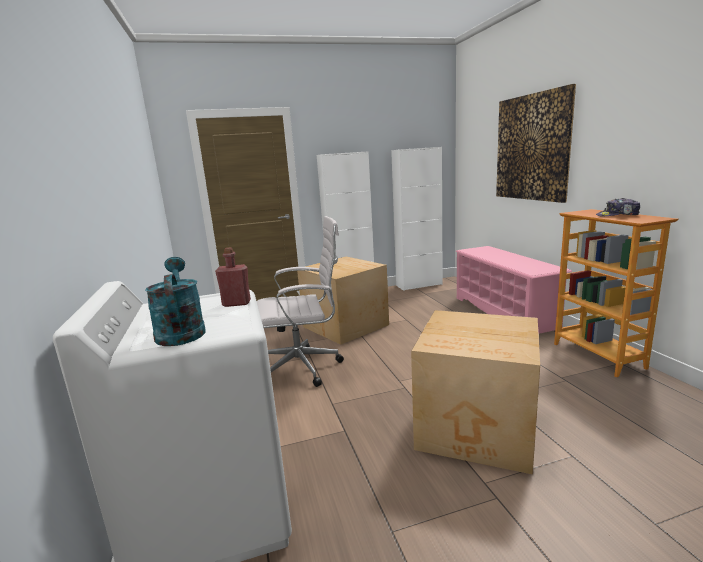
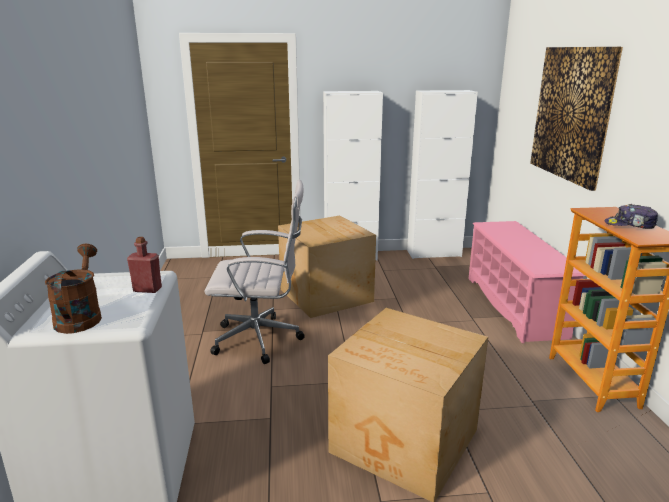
camera: 10 degrees right, 5 degrees up
(180, 331) = (80, 316): turquoise watering can -> brown watering can

